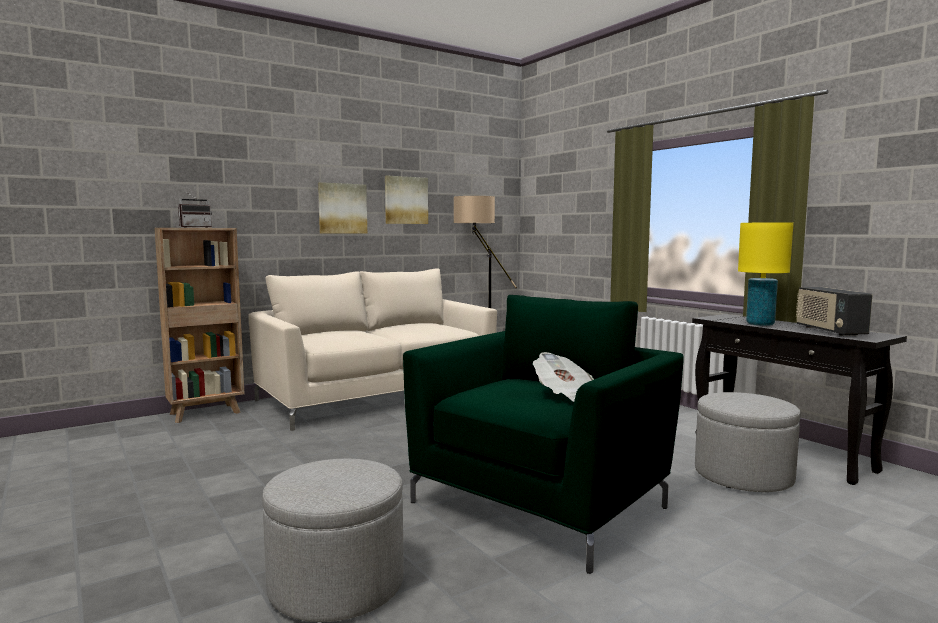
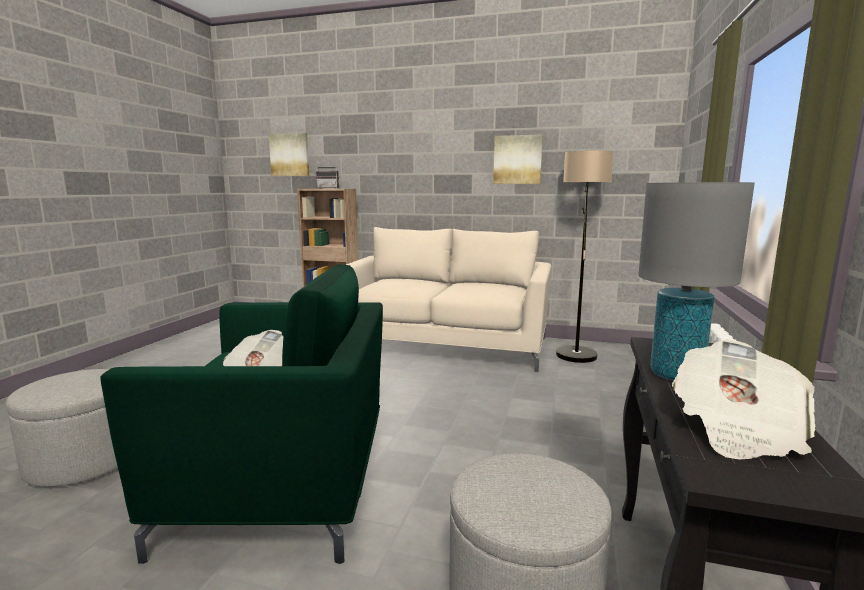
camera: 50 degrees right, 5 degrees up
(342, 208) = (451, 170): picture -> picture (290, 154)
(760, 324) = (676, 375): yellow table lamp -> grey table lamp
(829, 331) = (736, 430): radio -> newspaper

